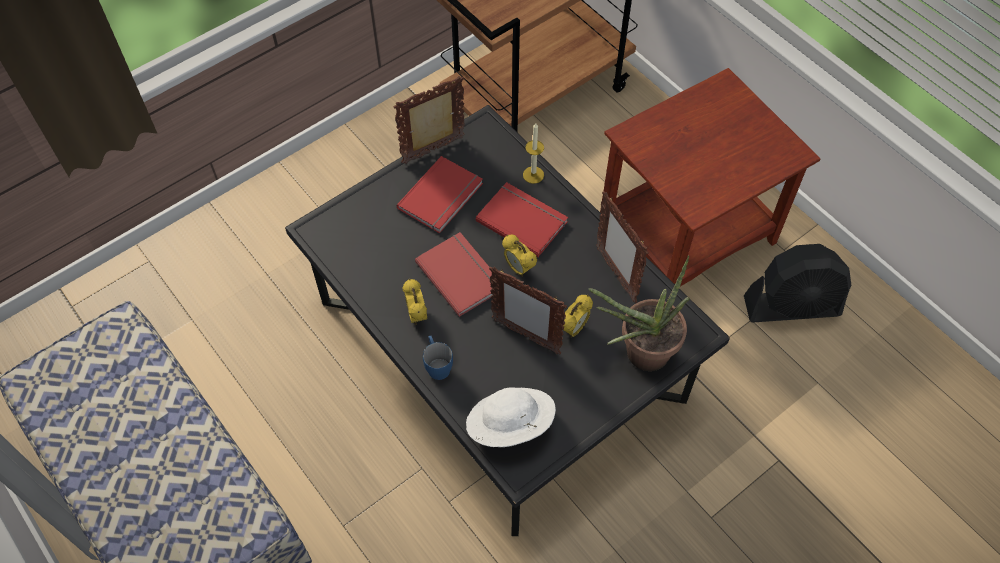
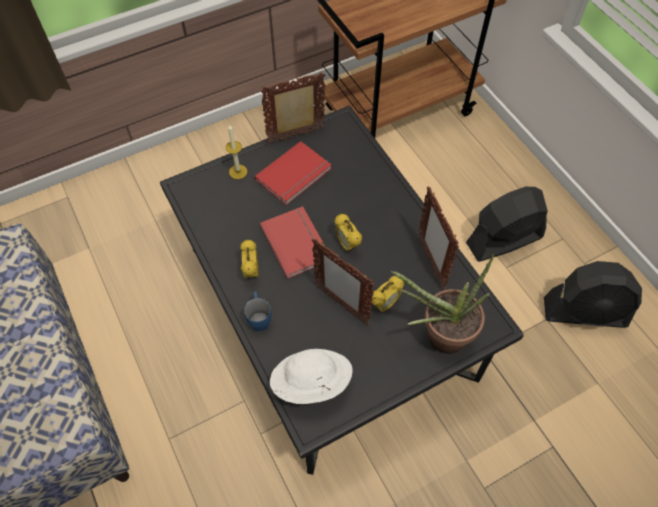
camera: 10 degrees right, 0 degrees up
(522, 219) = (359, 203): red book -> none
(533, 175) = (375, 167): candle -> candle (238, 172)
(688, 236) = (503, 240): brown side table -> black fan

